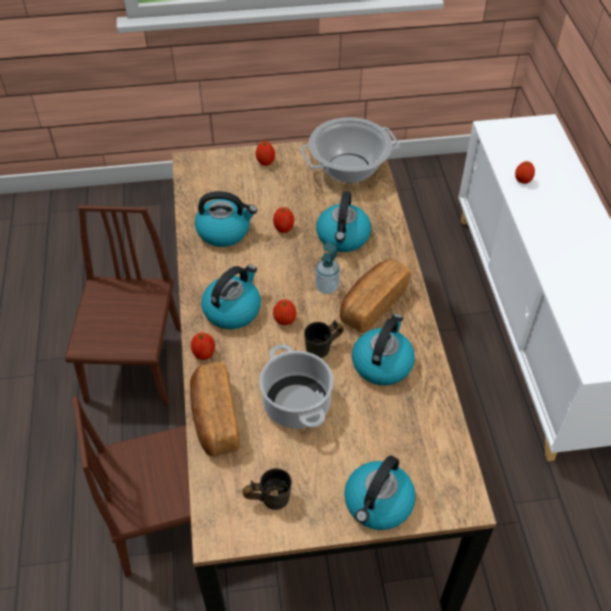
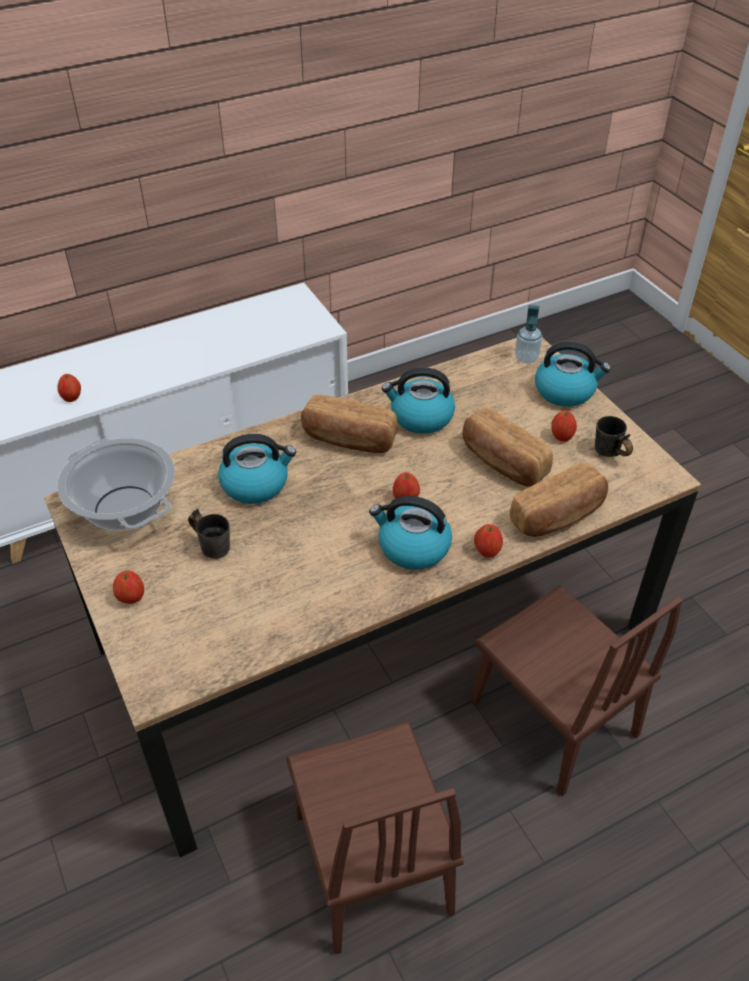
camera: 110 degrees left, 5 degrees down
(134, 363) = (372, 861): brown chair -> brown chair turned 90 degrees counterclockwise
(224, 231) = (287, 598): kettle -> none
(283, 228) = (260, 540): apple -> apple (561, 437)
(297, 404) = (502, 462): cooking pot -> bread
(324, 350) = (427, 460): grey mug -> grey mug (214, 544)
(327, 287) = (340, 478): soap dispenser -> soap dispenser (526, 358)

